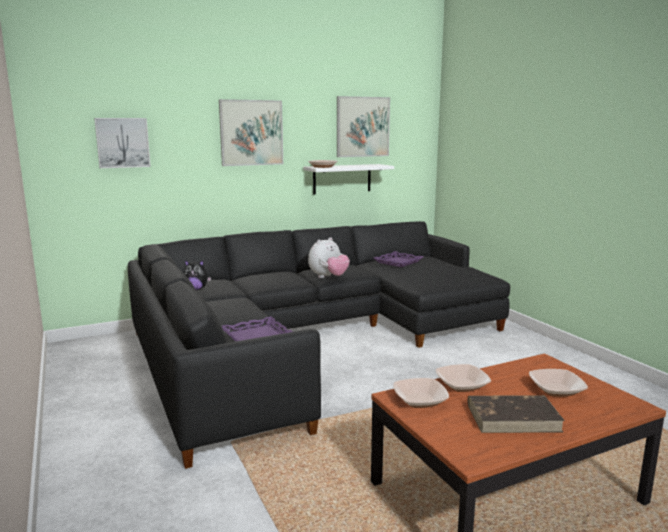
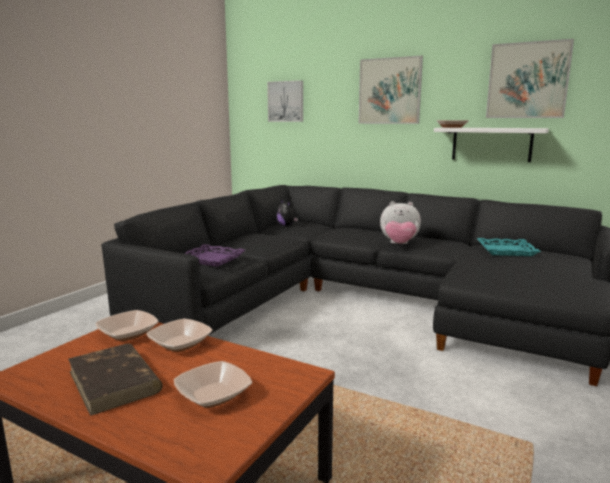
camera: 55 degrees right, 0 degrees up
(398, 262) = (506, 250): purple tray -> turquoise tray

